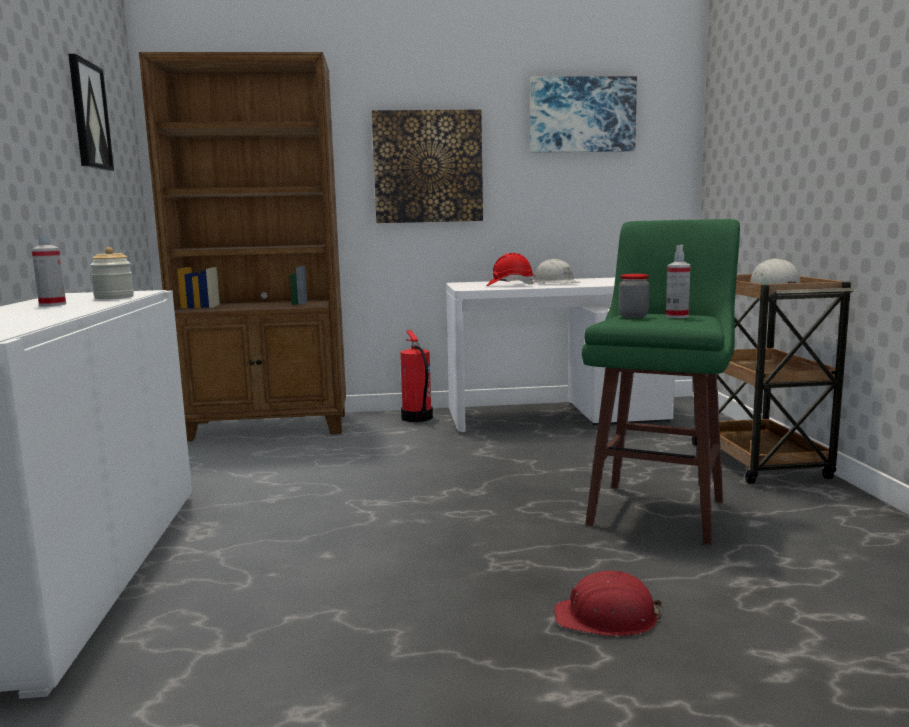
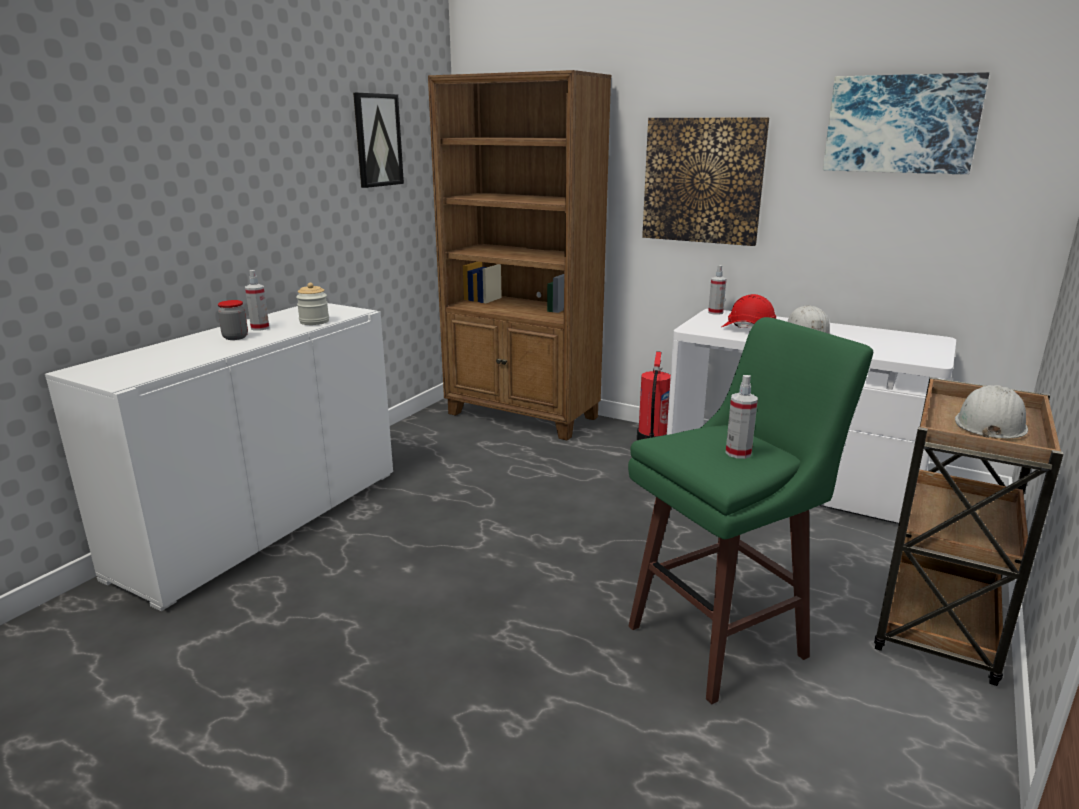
camera: 35 degrees right, 10 degrees up
(460, 283) = (715, 312): none -> spray bottle
(607, 618) = (512, 730): red hard hat -> none
(633, 316) = (696, 439): jar -> jar (235, 337)

